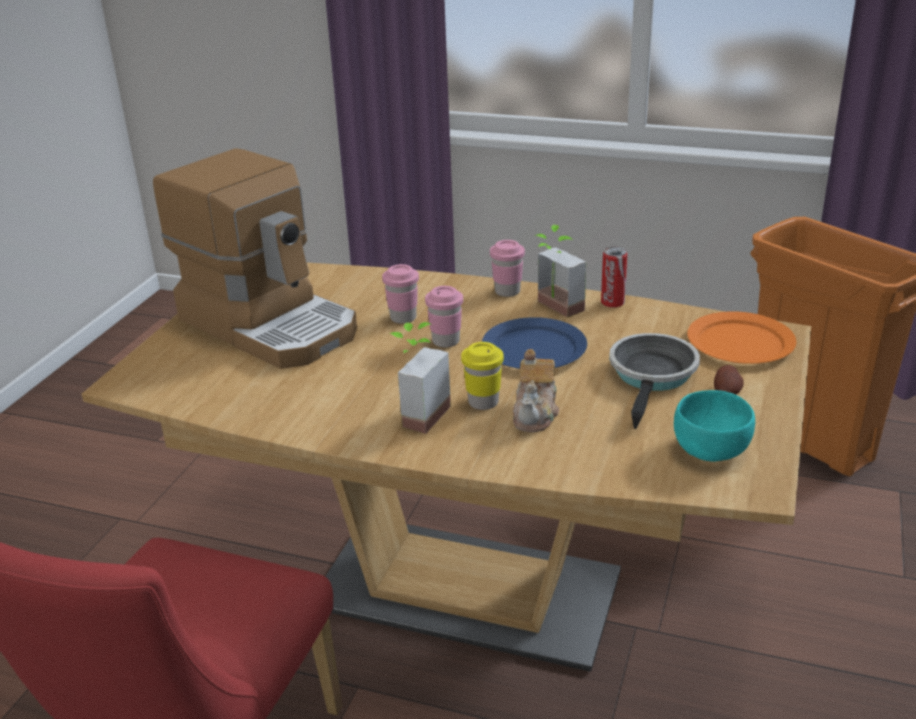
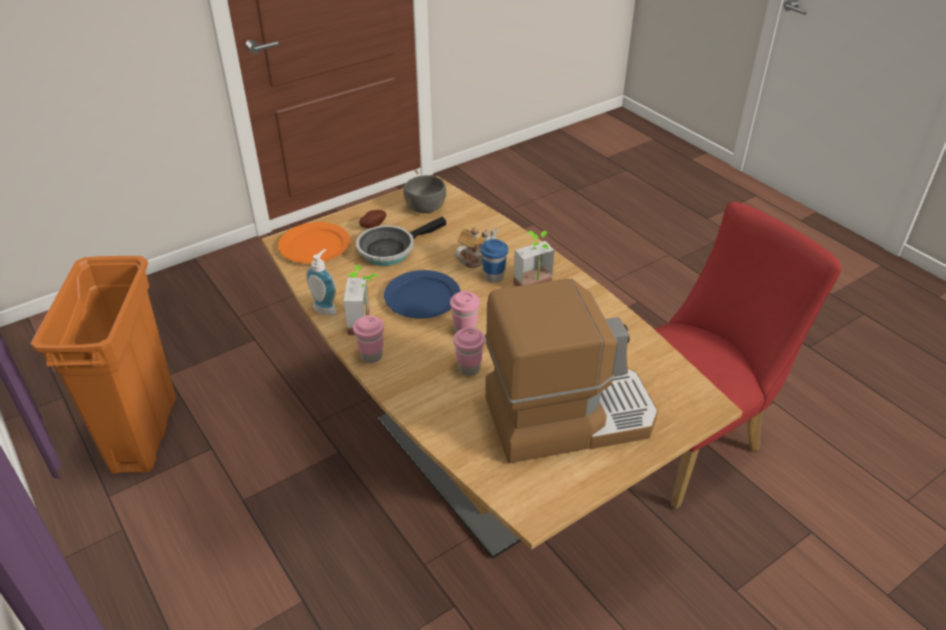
camera: 145 degrees left, 10 degrees up
(271, 324) = (568, 415): coffee machine -> coffee machine turned 90 degrees clockwise
(483, 402) = (493, 277): yellow cup -> blue cup
(612, 303) = (326, 308): can -> soap dispenser
(711, 449) = (425, 207): turquoise bowl -> grey bowl

